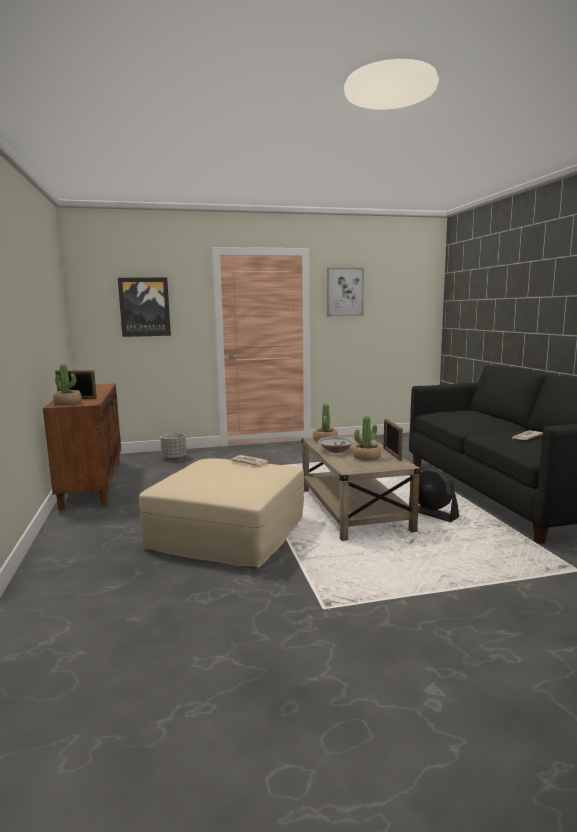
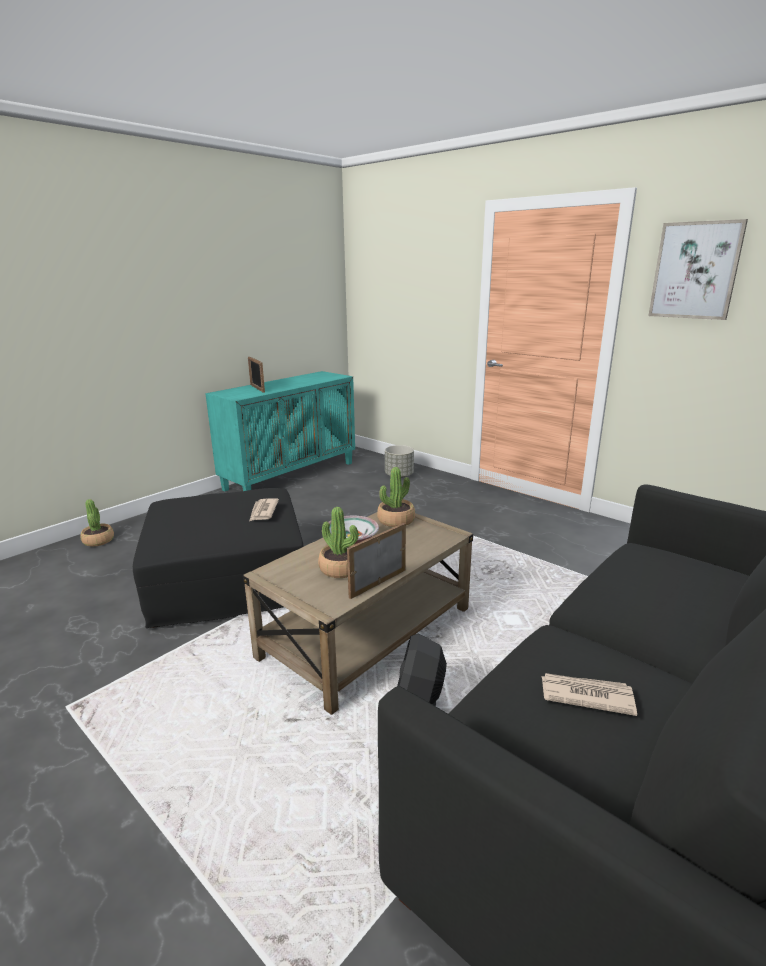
camera: 55 degrees right, 10 degrees up
(68, 403) = (234, 392): potted plant -> potted plant (98, 540)
(92, 483) = (291, 475): brown cabinet -> turquoise cabinet
(144, 307) = (408, 287): picture -> none
(228, 533) = (226, 579): beige ottoman -> black ottoman

